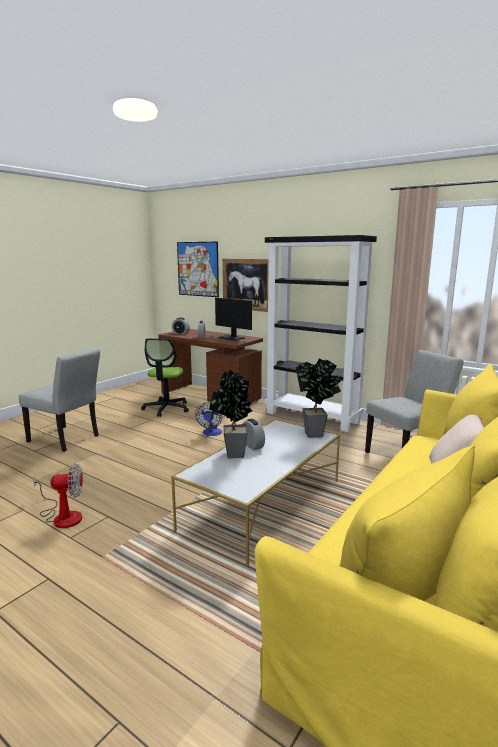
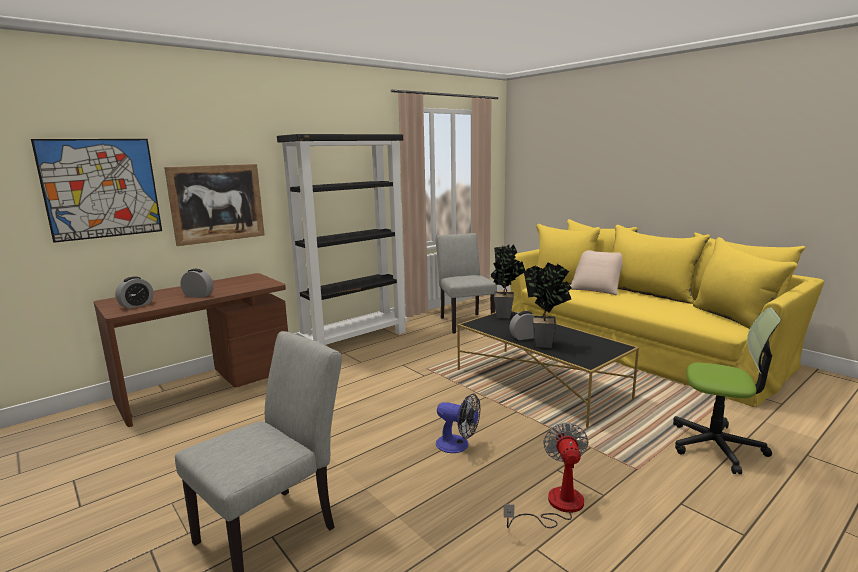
camera: 75 degrees left, 0 degrees up
(166, 408) = (221, 424): office chair -> office chair (716, 446)
(211, 433) = (356, 395): fan -> fan (458, 445)
(231, 338) = (233, 283): monitor -> none
(263, 505) = (540, 384): white coffee table -> black coffee table

